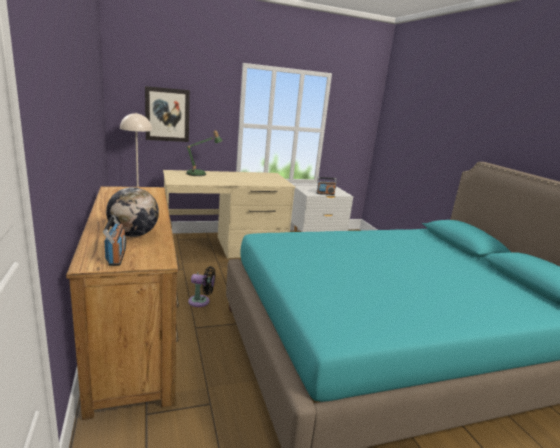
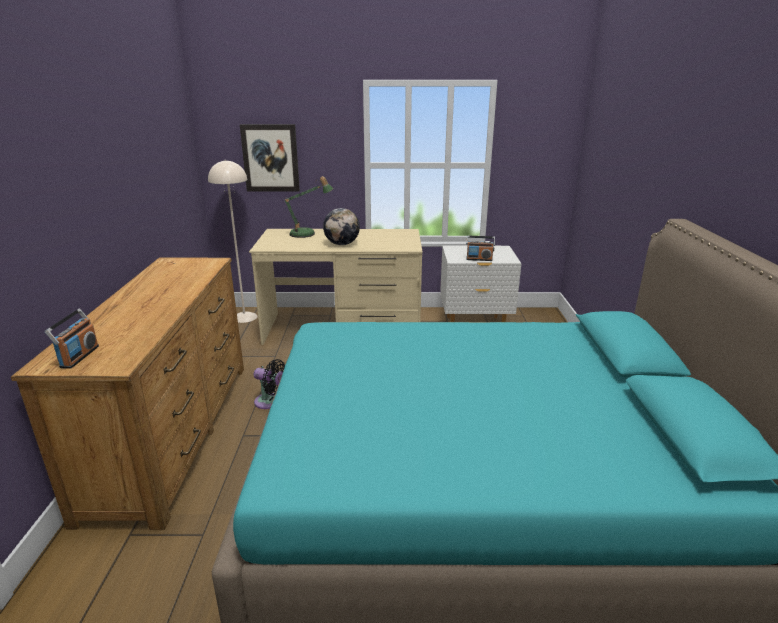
camera: 20 degrees right, 5 degrees up
(133, 235) = (126, 327): globe -> globe (342, 244)

